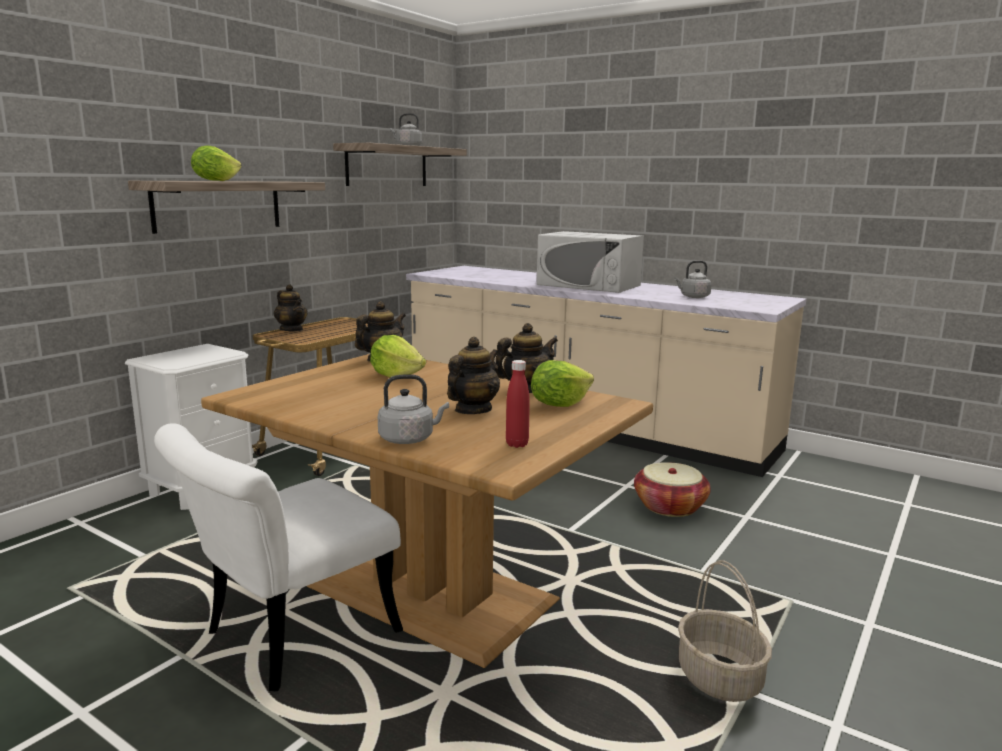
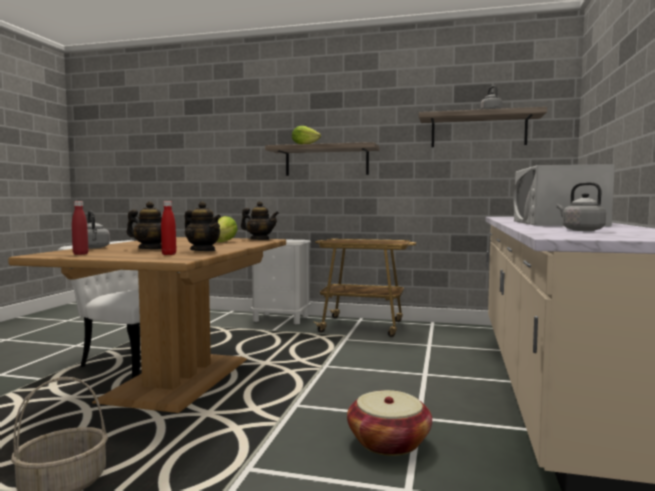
camera: 70 degrees right, 10 degrees down
(292, 330) = (353, 239): teapot -> none
(559, 404) = (169, 254): lettuce -> red bottle

